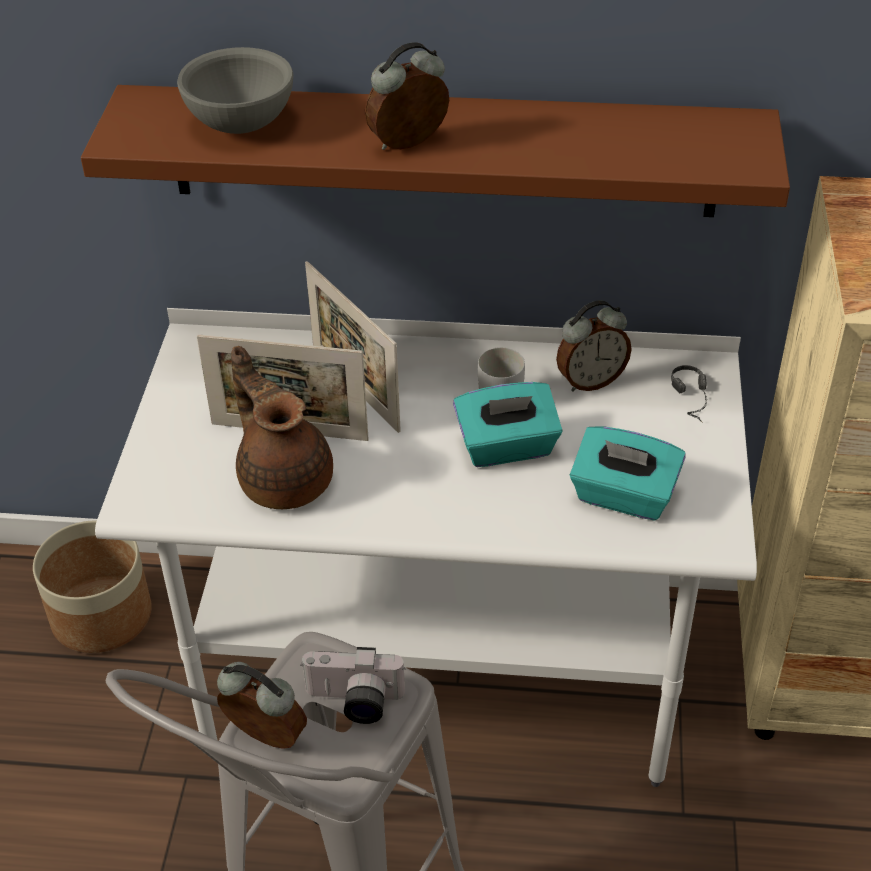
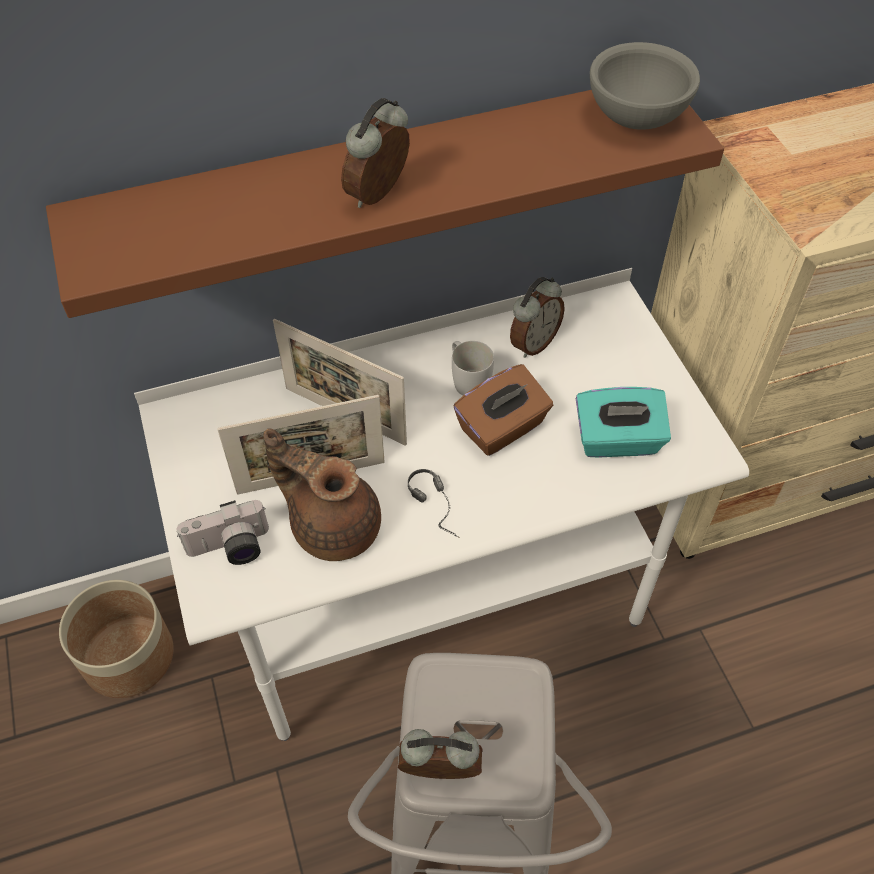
camera: 25 degrees left, 10 degrees up
(239, 125) = (203, 218): grey bowl -> grey bowl (636, 119)
(354, 702) = (494, 708): camera -> camera (230, 549)
(507, 447) = (502, 428): turquoise tissue box -> brown tissue box
(696, 404) = (625, 337): headphones -> headphones (440, 508)

